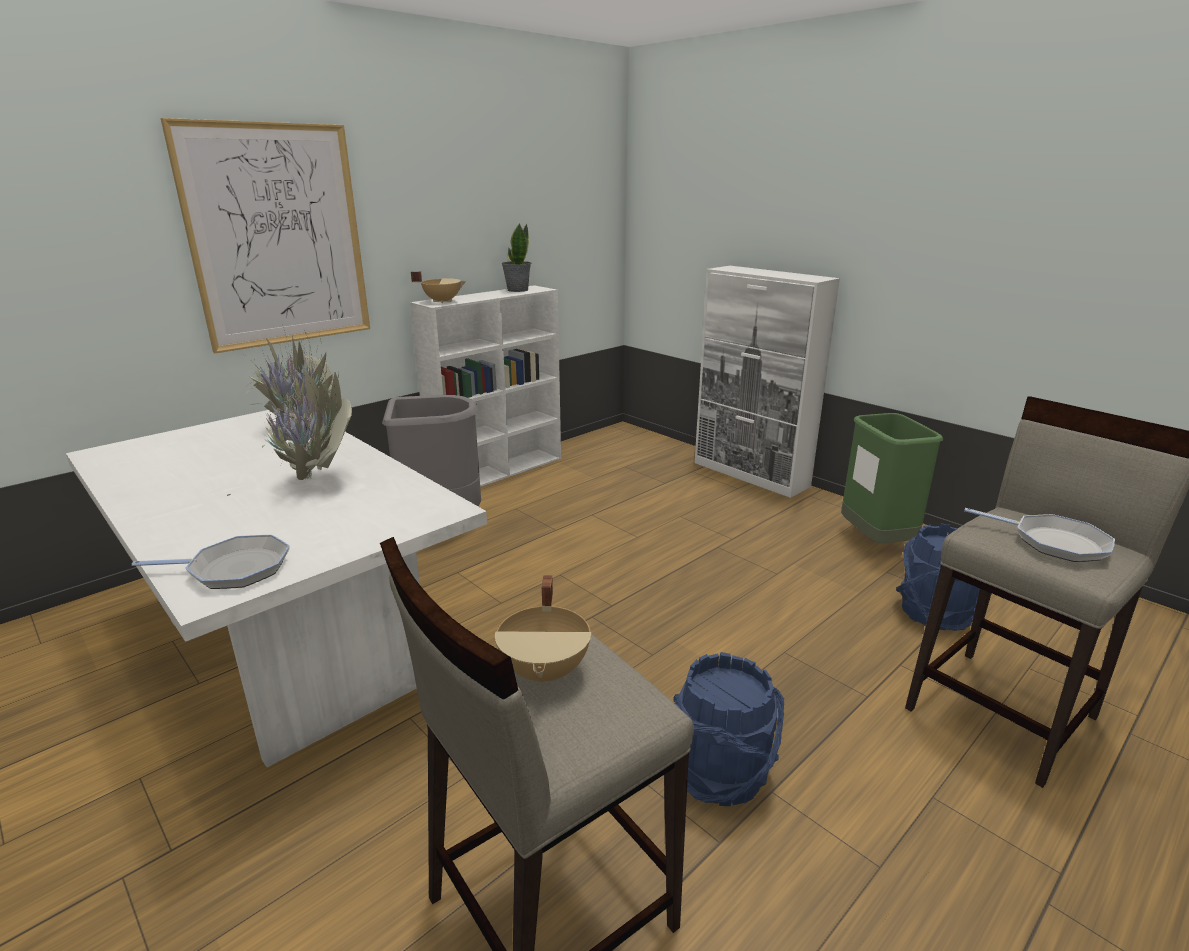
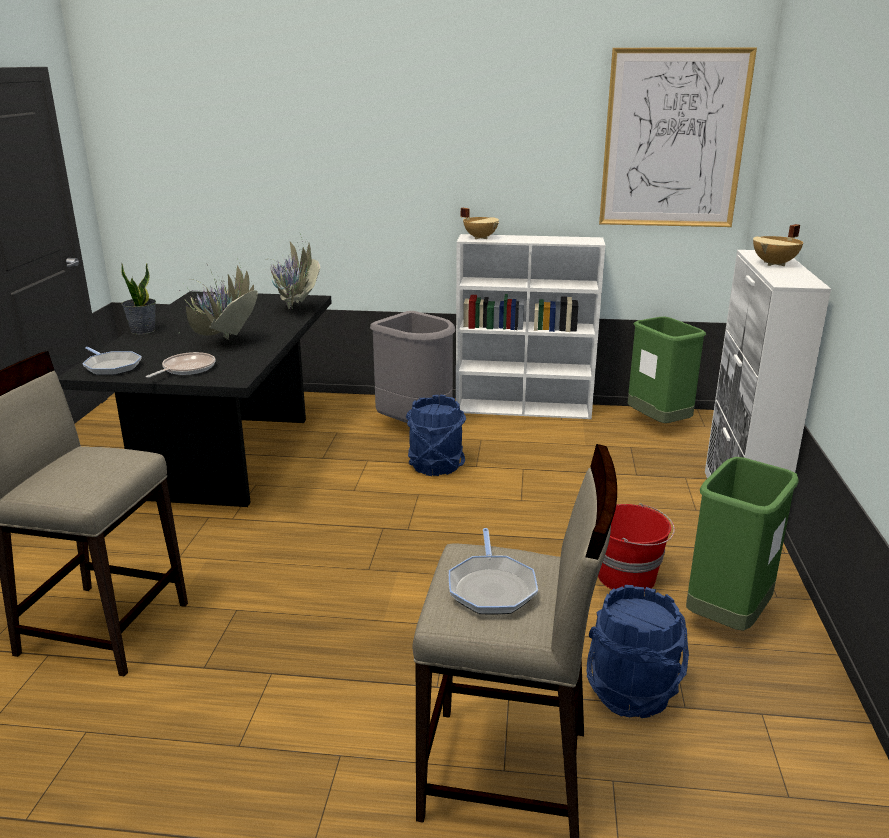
camera: 50 degrees right, 0 degrees up
(277, 237) = (356, 168): picture -> picture (673, 139)
(291, 649) = (227, 455): white dining table -> black dining table
(356, 525) = (186, 369): none -> frying pan
(517, 290) = (570, 239): potted plant -> potted plant (143, 330)
(546, 670) = (93, 462): beige cooking pot -> beige cooking pot (775, 264)
(608, 444) = (658, 424): none -> green trash can
(721, 774) = (268, 645): blue bucket -> blue bucket (435, 466)
(793, 548) = (627, 576): none -> red bucket

